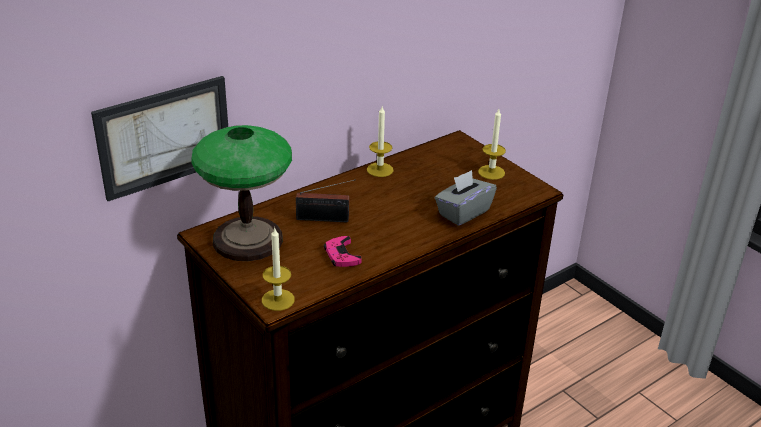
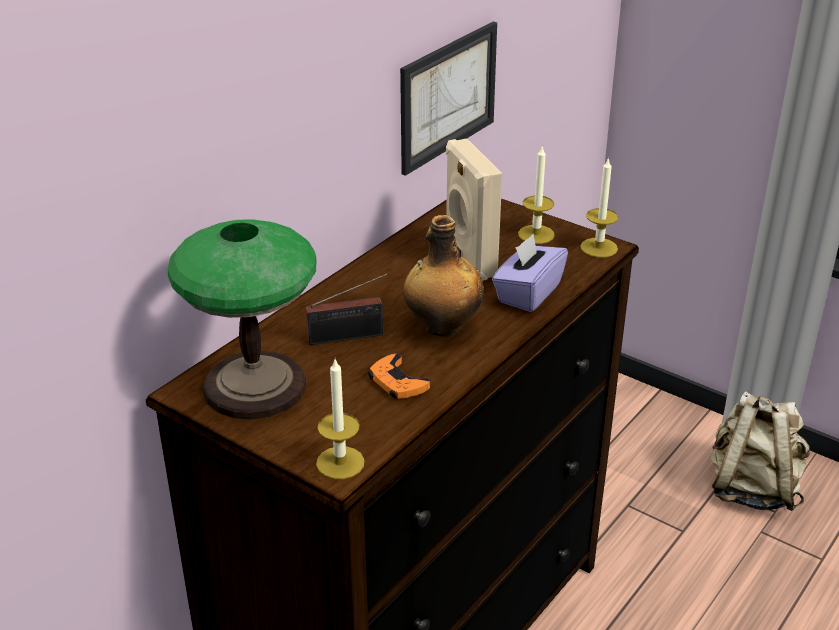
camera: 15 degrees left, 0 degrees up
(164, 136) = (116, 257): picture -> picture (447, 96)
(341, 255) = (397, 382): pink game controller -> orange game controller
(380, 170) = (389, 256): candle -> candle (599, 247)
(391, 224) = (442, 327): none -> bottle
(433, 181) = (468, 259): none -> beige speaker
(463, 212) = (528, 293): grey tissue box -> purple tissue box
(664, 399) = (751, 489): none -> beige backpack

